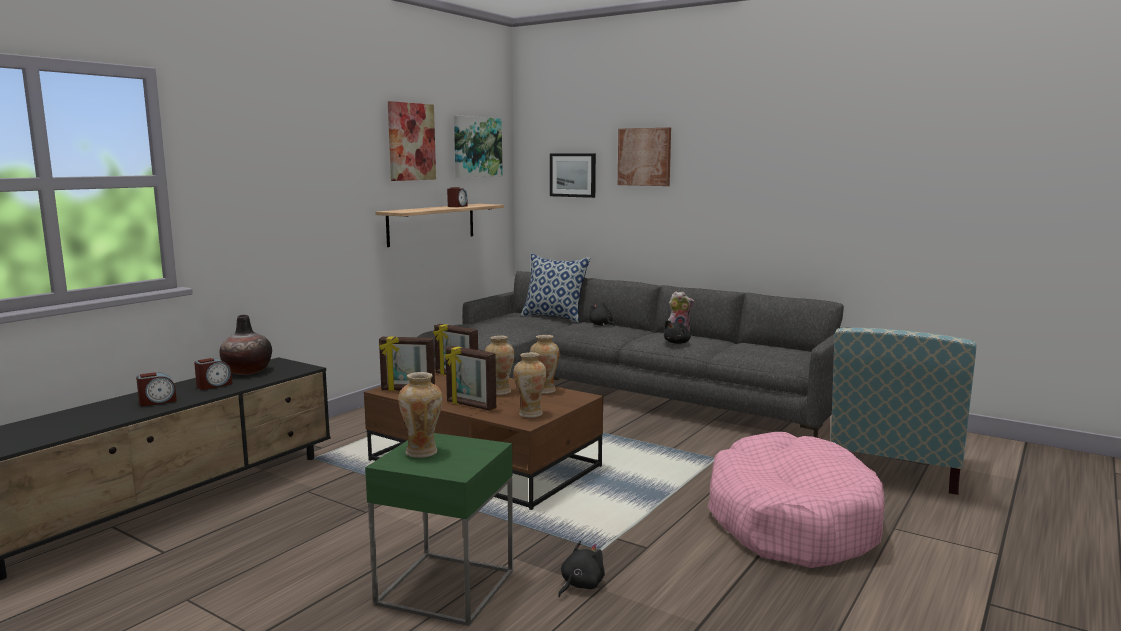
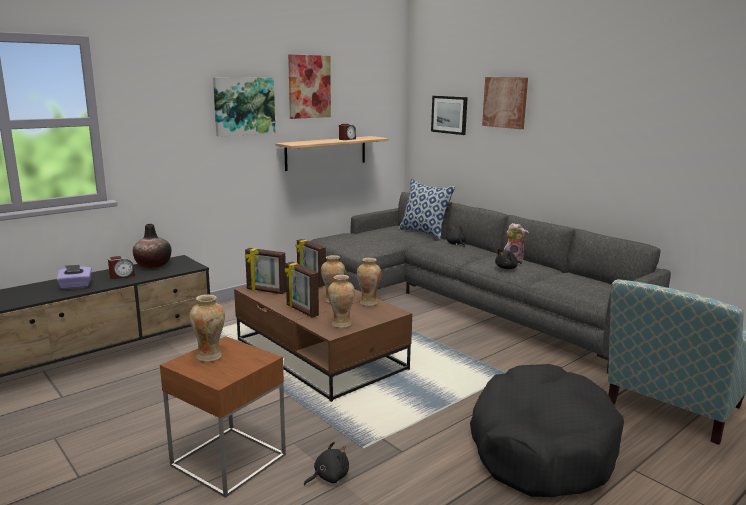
camera: 15 degrees right, 5 degrees up
(157, 401) = (75, 286): alarm clock -> purple tissue box
(446, 587) = (228, 460): green side table -> brown side table
(476, 147) = (371, 89): picture -> picture (244, 106)
(791, 521) = (541, 446): pink dog bed -> black dog bed

